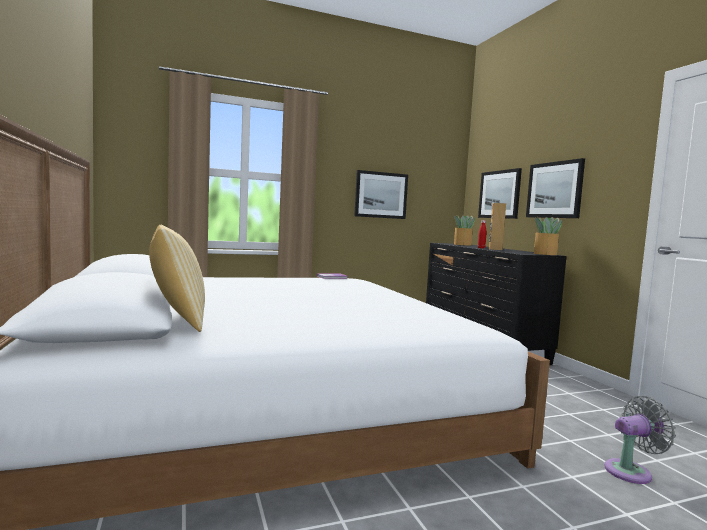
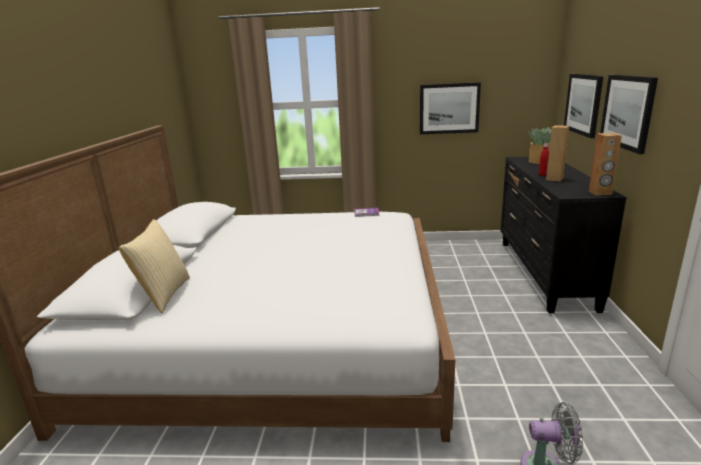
camera: 25 degrees right, 15 degrees up
(544, 254) = (600, 193): potted plant -> brown speaker

